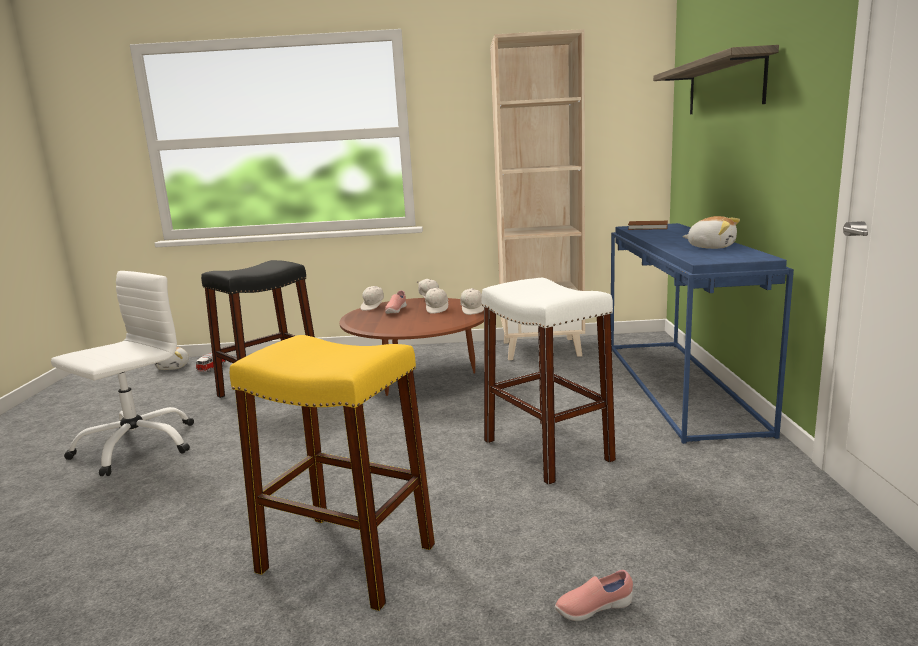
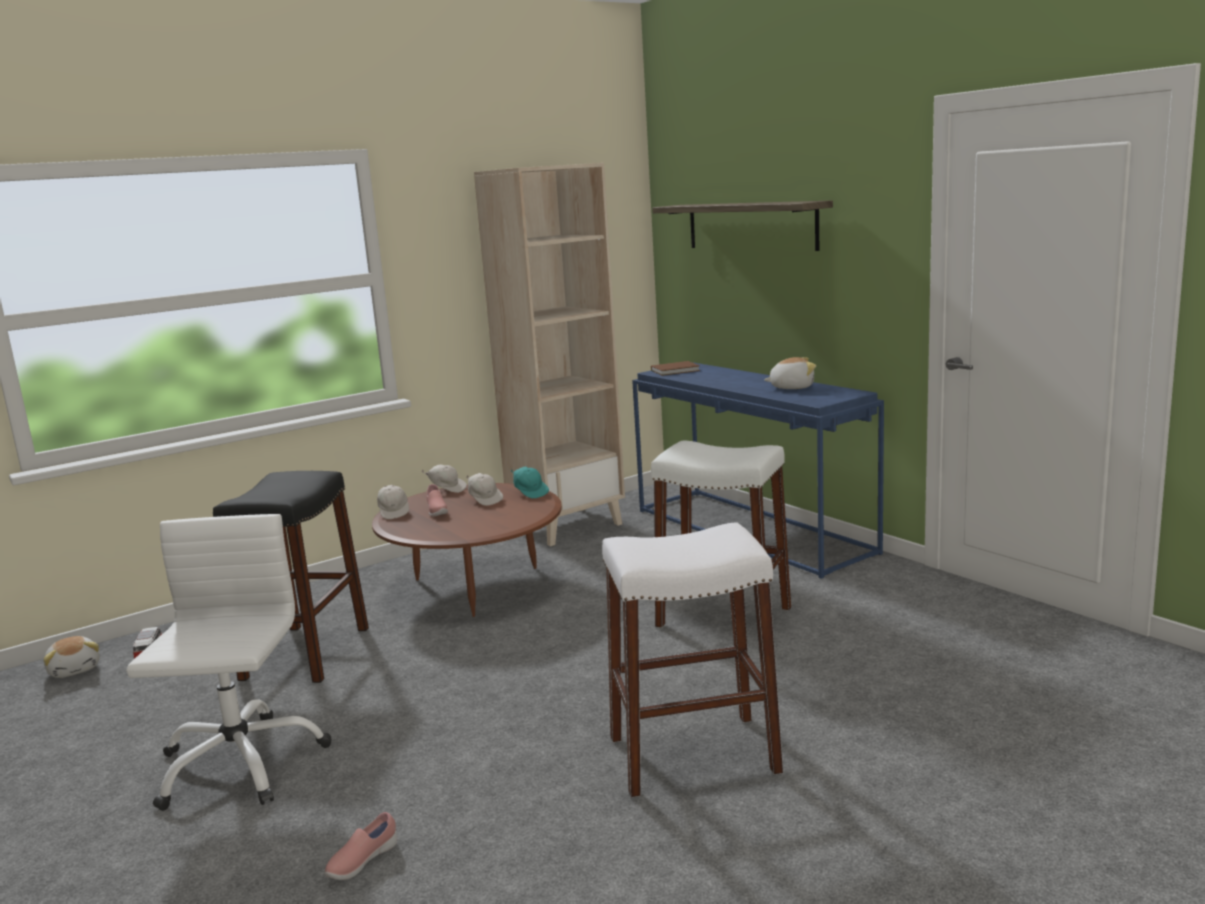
camera: 35 degrees left, 0 degrees up
(347, 558) = (693, 755): yellow stool -> white stool
(473, 310) = (530, 492): white cap -> turquoise cap
(593, 609) = (920, 708): pink shoe -> pink shoe (362, 862)

